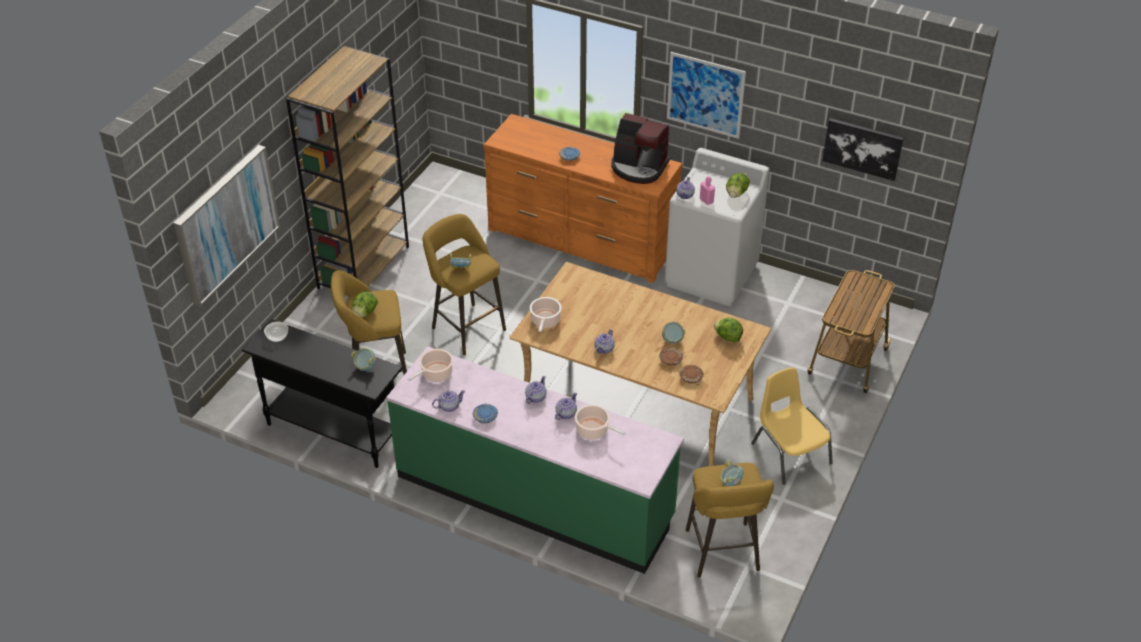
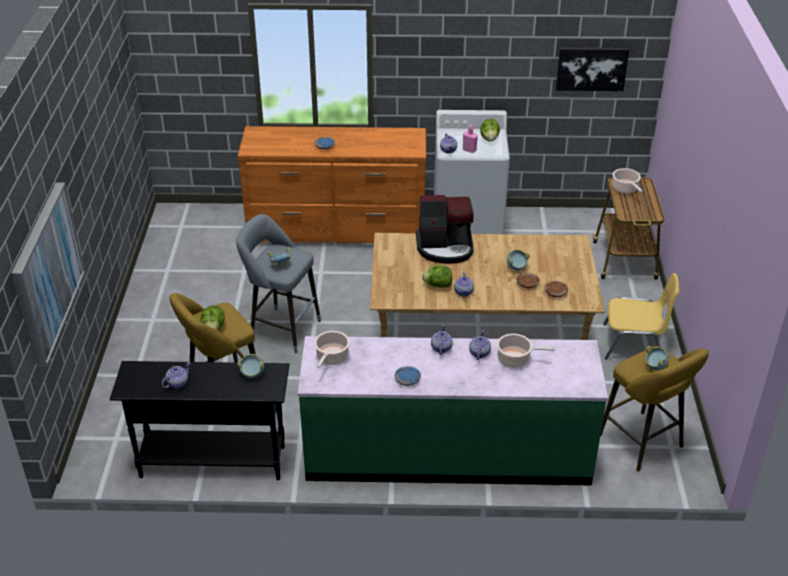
camera: 25 degrees left, 5 degrees down
(277, 336) = (140, 374): bowl -> none
(363, 267) = (147, 307): brown bookcase -> none
(449, 406) = (365, 382): teapot -> teapot (177, 383)
(466, 326) = (281, 329): yellow stool -> grey stool
(545, 321) = (393, 285): cooking pot -> cooking pot (625, 189)
(639, 167) = (392, 139): coffee machine -> coffee machine (445, 247)
(705, 95) = (438, 57): picture -> none
(727, 337) = (560, 252): lettuce -> lettuce (437, 285)
(790, 453) = (634, 344): yellow chair -> yellow chair turned 150 degrees clockwise

